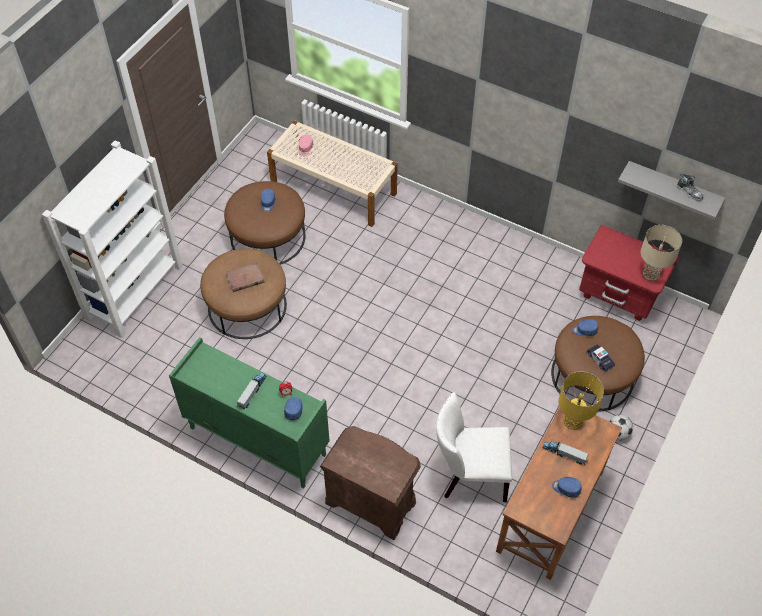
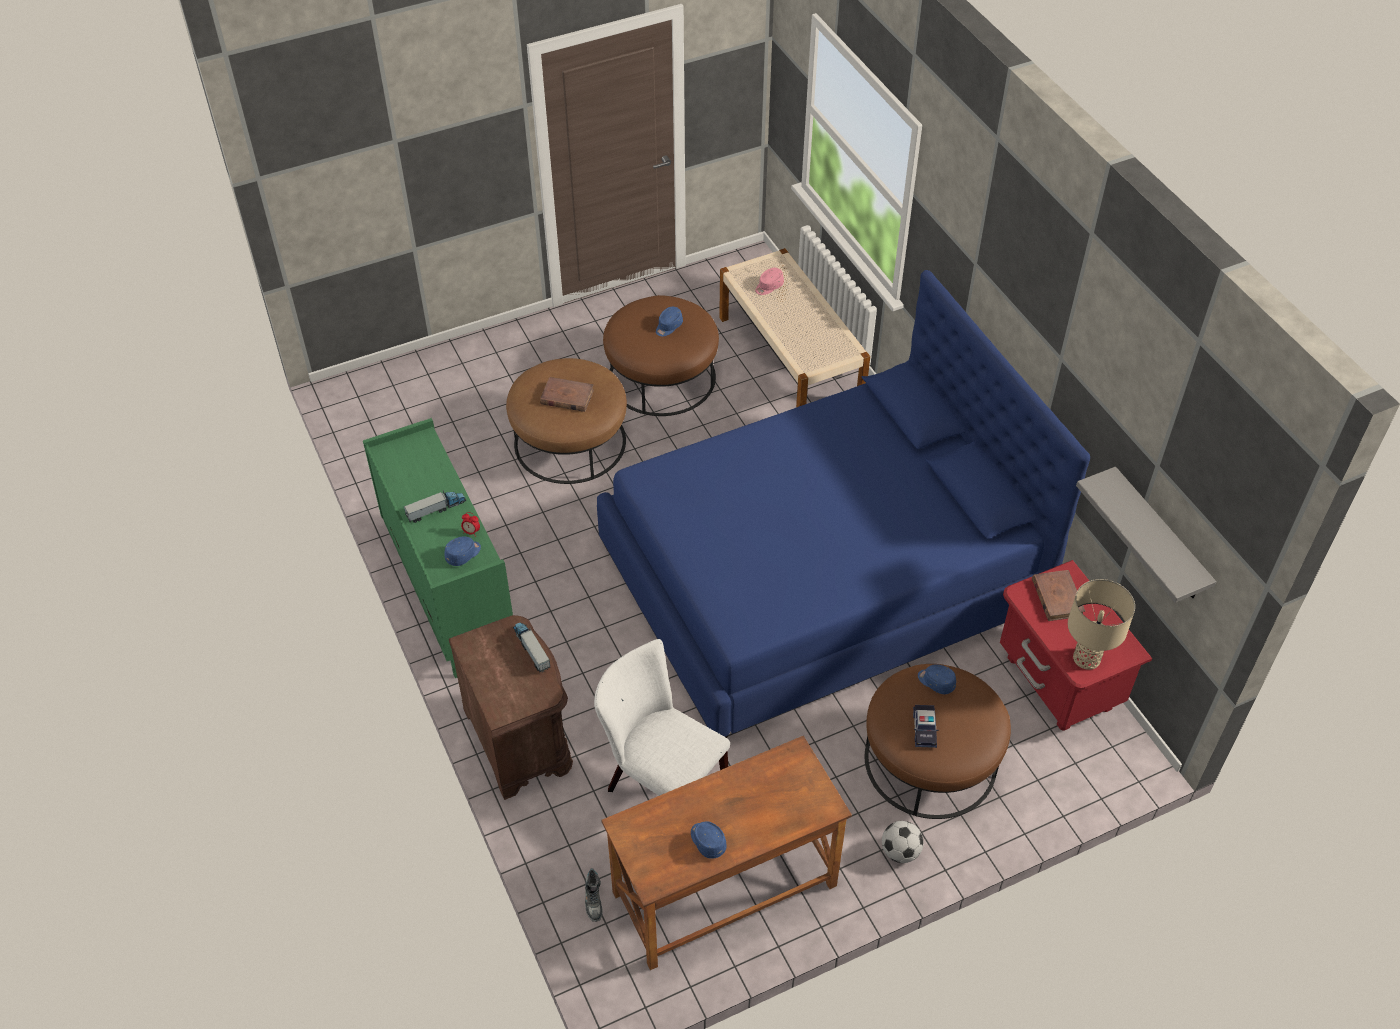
camera: 35 degrees right, 5 degrees down
(134, 291) = (462, 361): white bookcase -> none
(456, 308) = (820, 578): none -> blue bed
(564, 454) = (744, 799): toy truck -> toy truck (531, 649)
(572, 421) = (792, 767): yellow table lamp -> none
(611, 249) = (1057, 597): none -> brown book
(689, 192) = (1167, 548): shoe -> shoe (593, 900)

